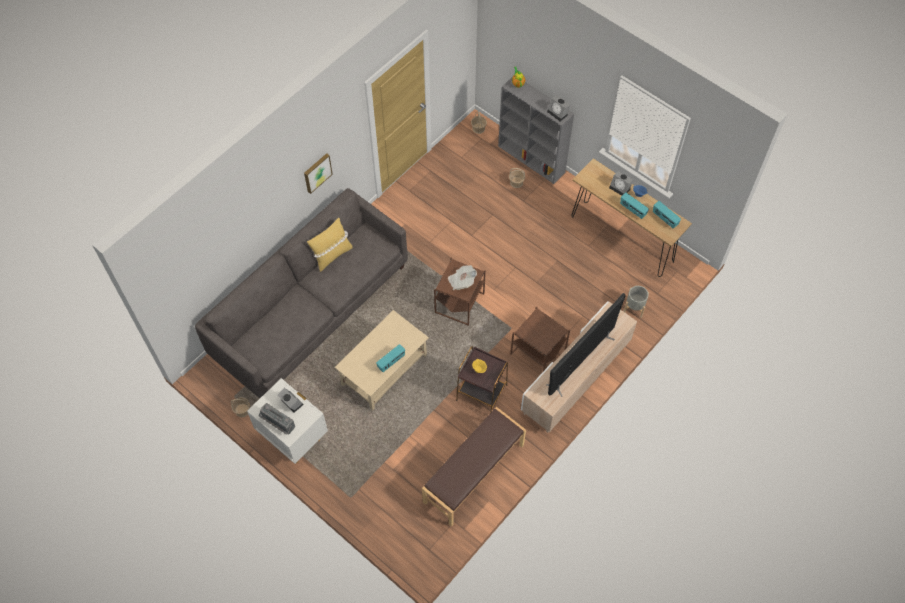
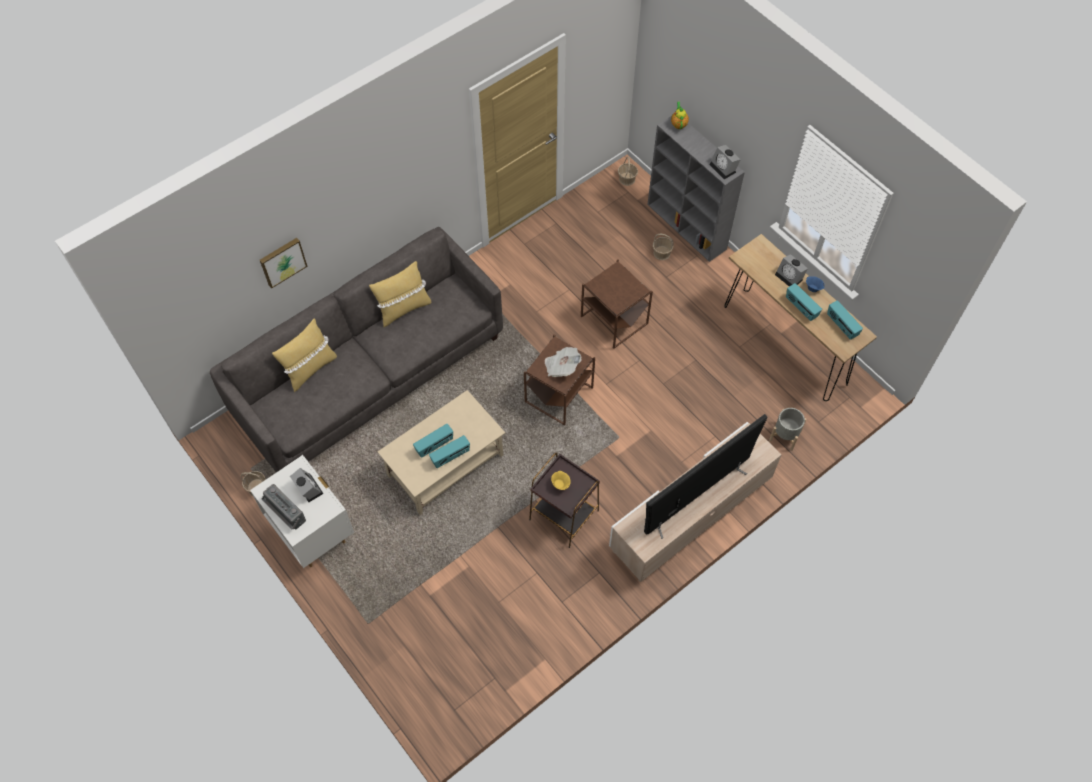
camera: 10 degrees right, 0 degrees up
(270, 312) = (310, 369): none -> yellow pillow
(317, 172) = (395, 198): picture -> picture (282, 261)
(377, 356) = (434, 446): none -> radio
(474, 474) = (533, 620): brown bench -> none
(538, 353) = (647, 476): brown side table -> brown side table (614, 321)

